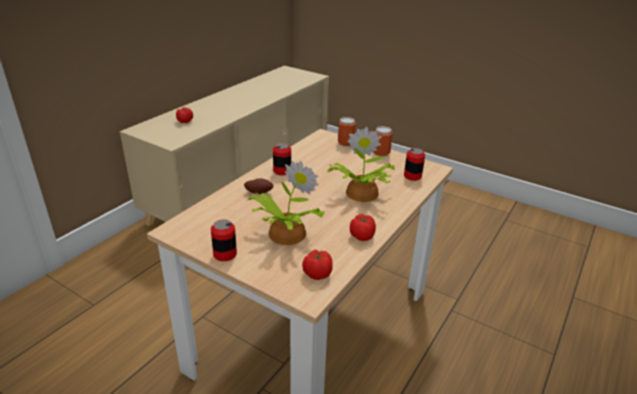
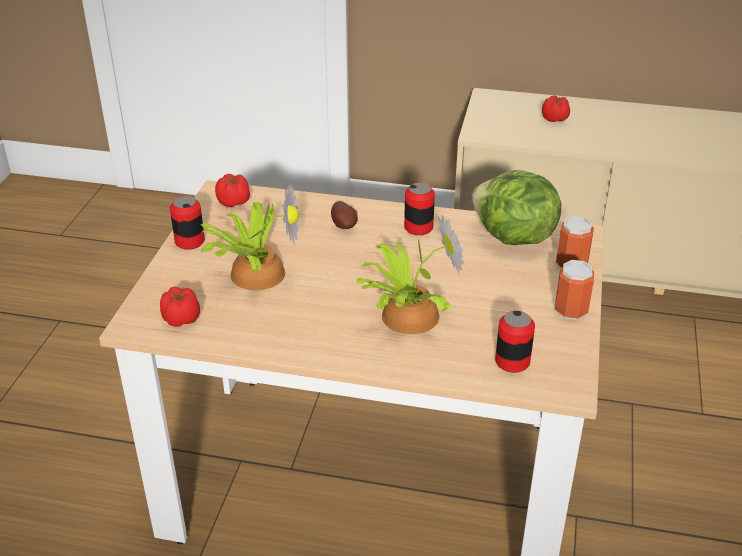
camera: 70 degrees right, 5 degrees up
(313, 150) = (513, 238): none -> lettuce
(362, 236) = (287, 340): tomato -> tomato (234, 202)

